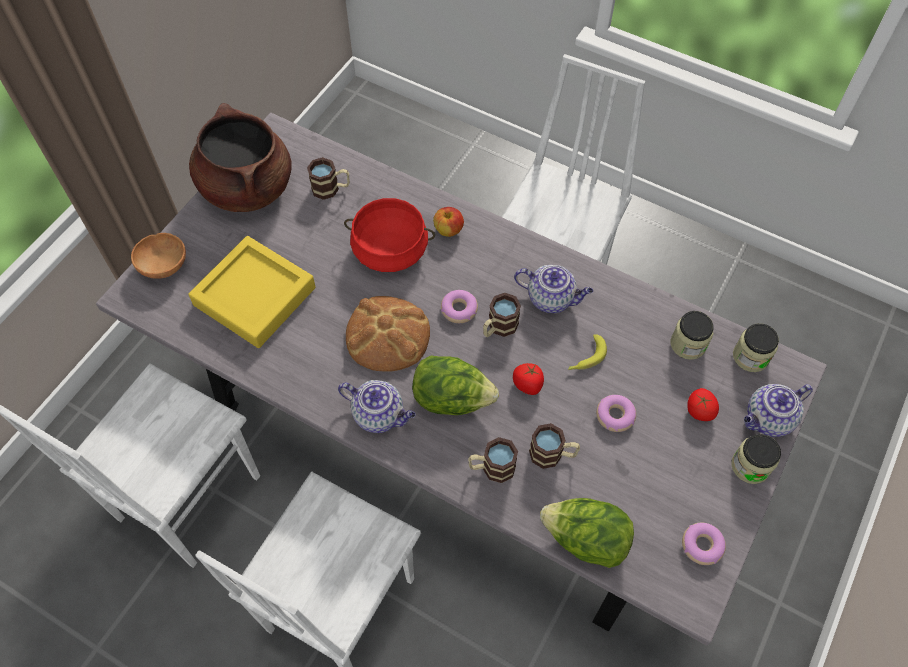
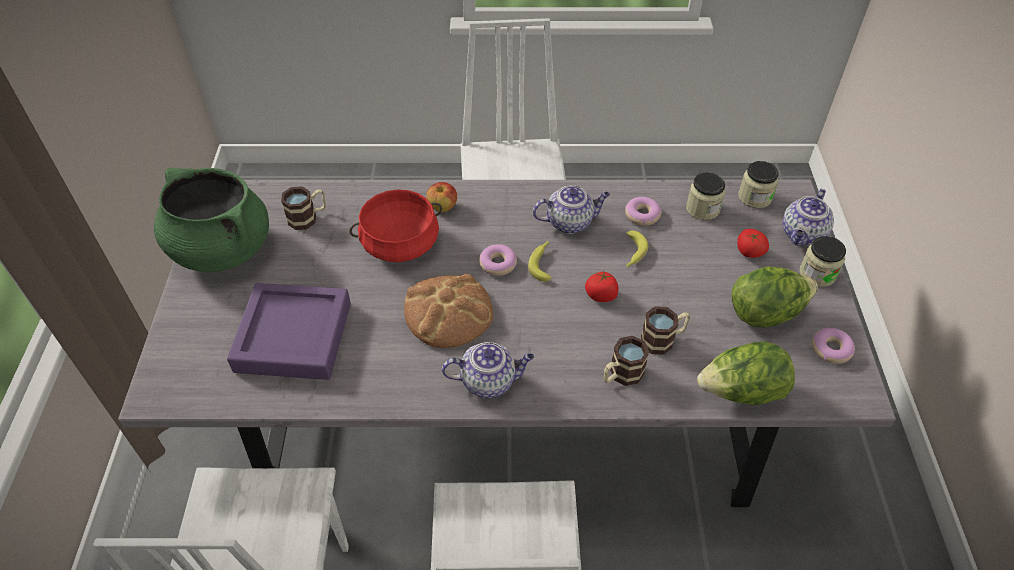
camera: 30 degrees left, 10 degrees down
(165, 265) = (177, 351): brown bowl -> none
(247, 187) = (221, 249): brown cooking pot -> green cooking pot
(255, 296) = (293, 337): yellow tray -> purple tray
(452, 399) = (545, 337): lettuce -> lettuce (766, 313)
(498, 328) = (543, 263): mug -> banana
(615, 416) = (689, 286): donut -> donut (642, 215)

